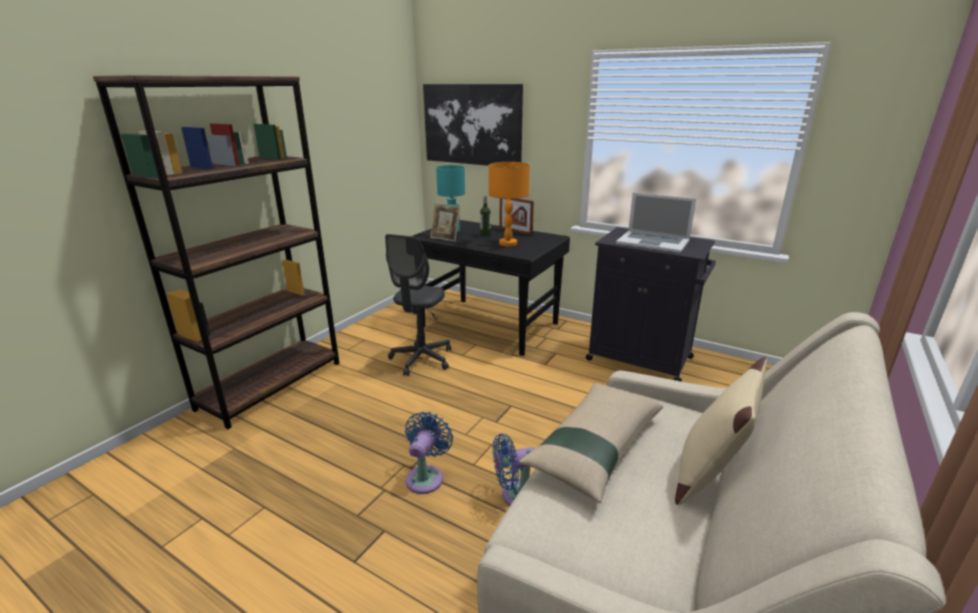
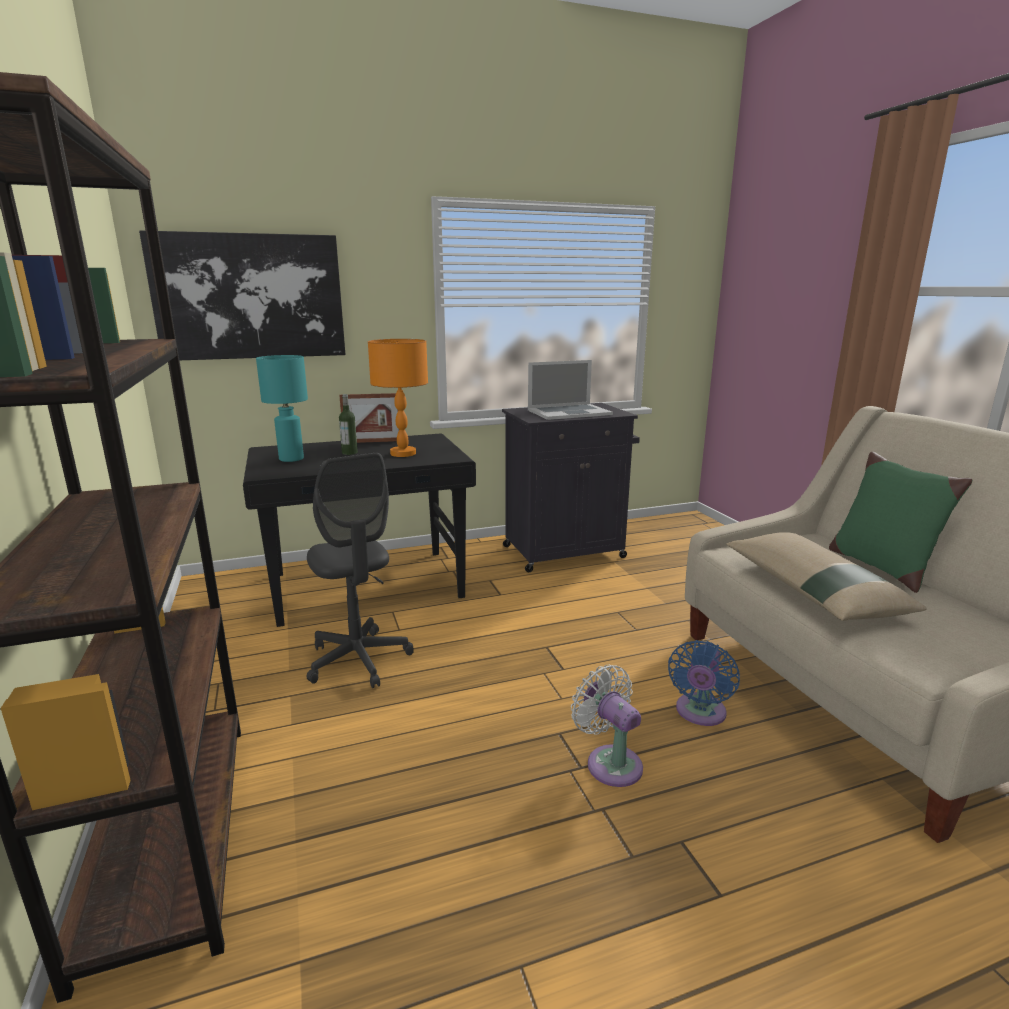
camera: 50 degrees left, 5 degrees down
(426, 476) = (610, 762): blue fan -> white fan
(445, 238) = (308, 468): picture frame -> none
(709, 474) = (880, 567): beige pillow -> green pillow

